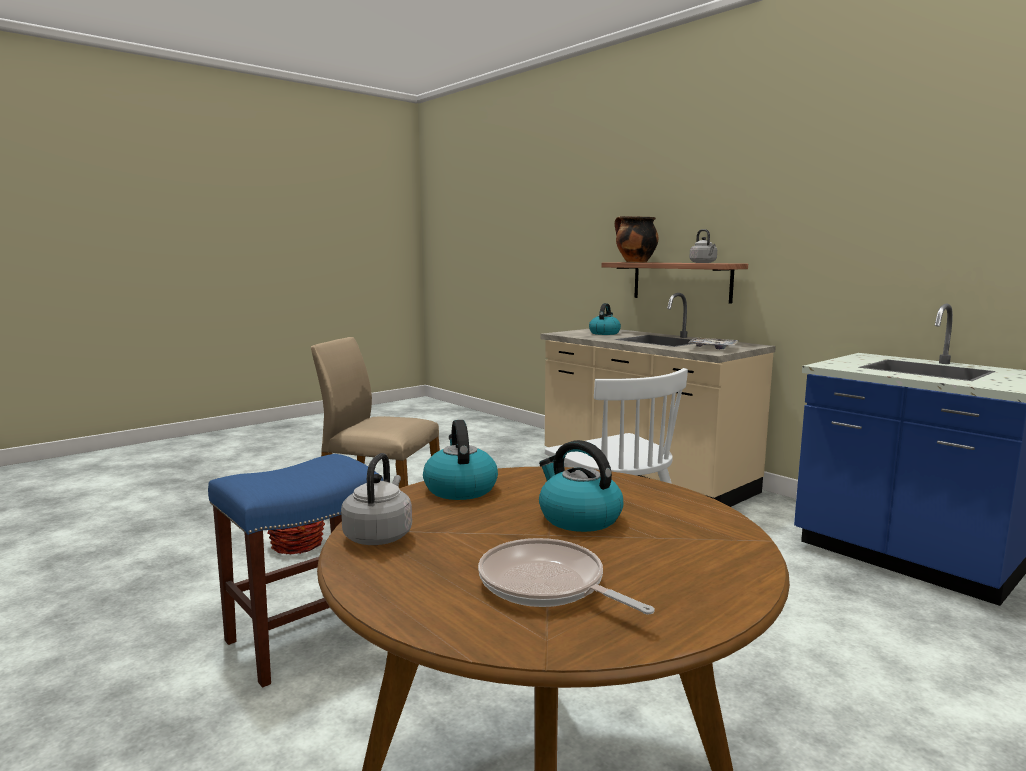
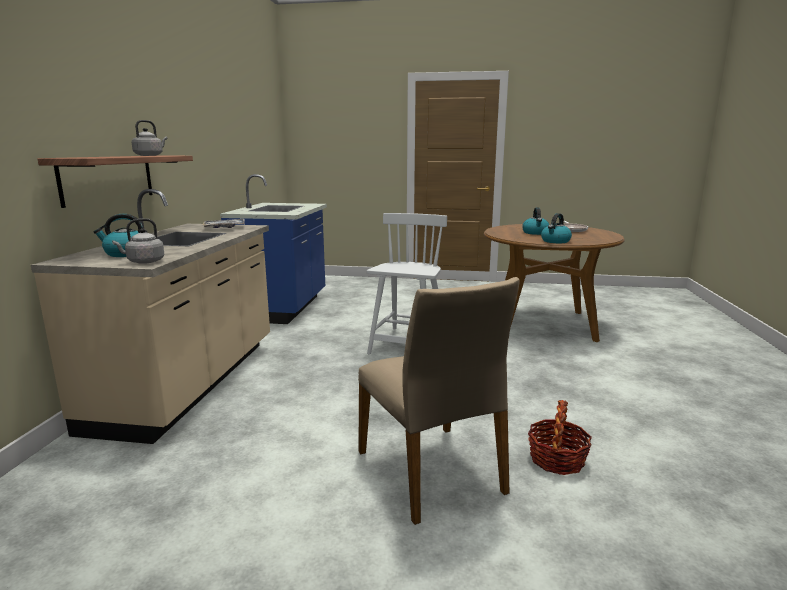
camera: 130 degrees left, 5 degrees up
(305, 639) = (591, 387): blue stool -> none
(379, 535) = (599, 239): grey kettle -> grey kettle (144, 262)
(634, 262) = (92, 157): cooking pot -> none

